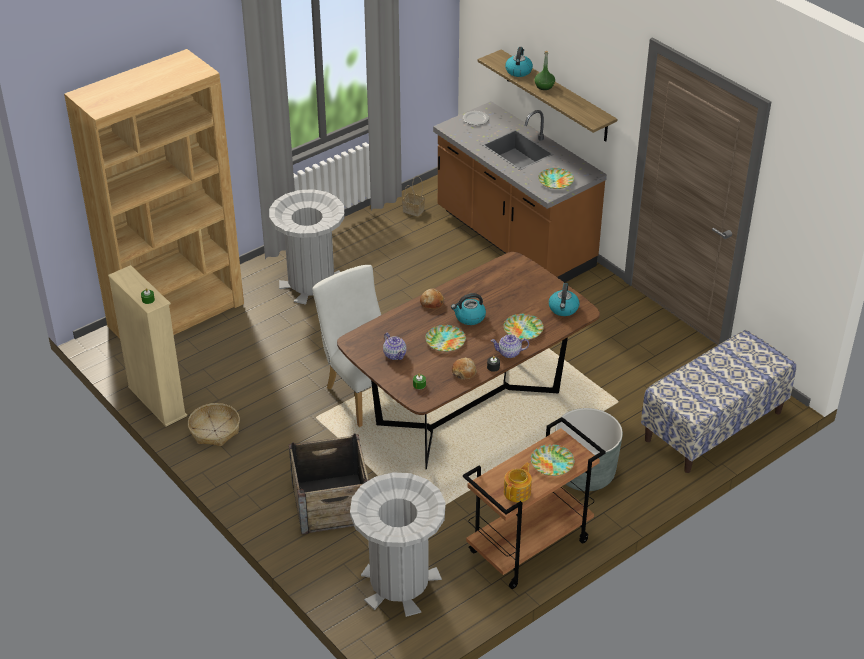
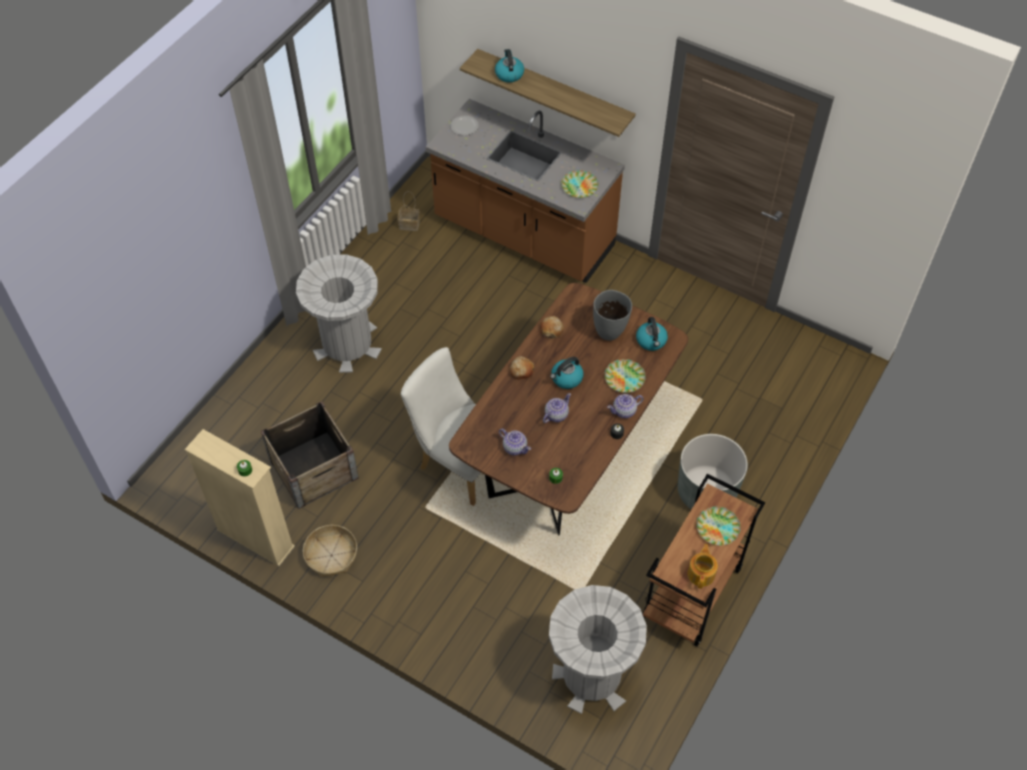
camera: 20 degrees left, 15 degrees up
(176, 314) = (225, 423): brown bookcase -> none
(331, 503) = (485, 604): crate -> crate (313, 469)
(445, 341) = (556, 415): plate -> teapot
(464, 372) = (592, 448): bread -> bread (551, 330)
(528, 293) = (609, 331): none -> grey vase
(544, 86) = (544, 88): green bottle -> none
(713, 426) = (798, 402): bench -> none

